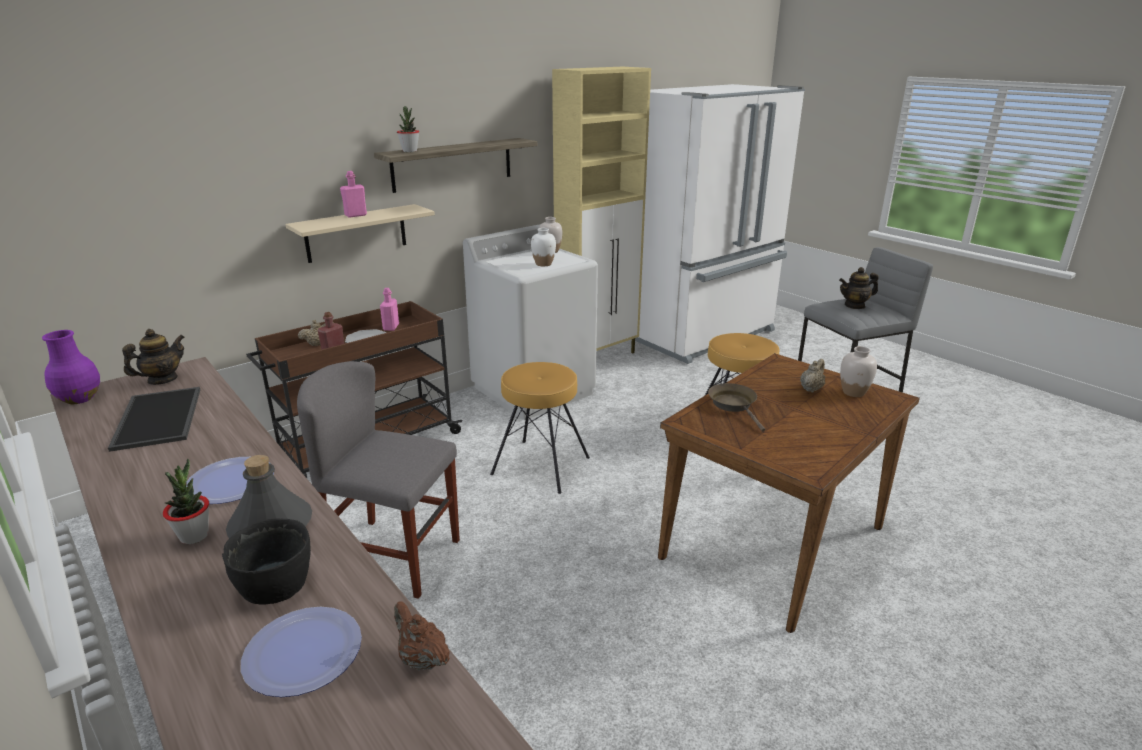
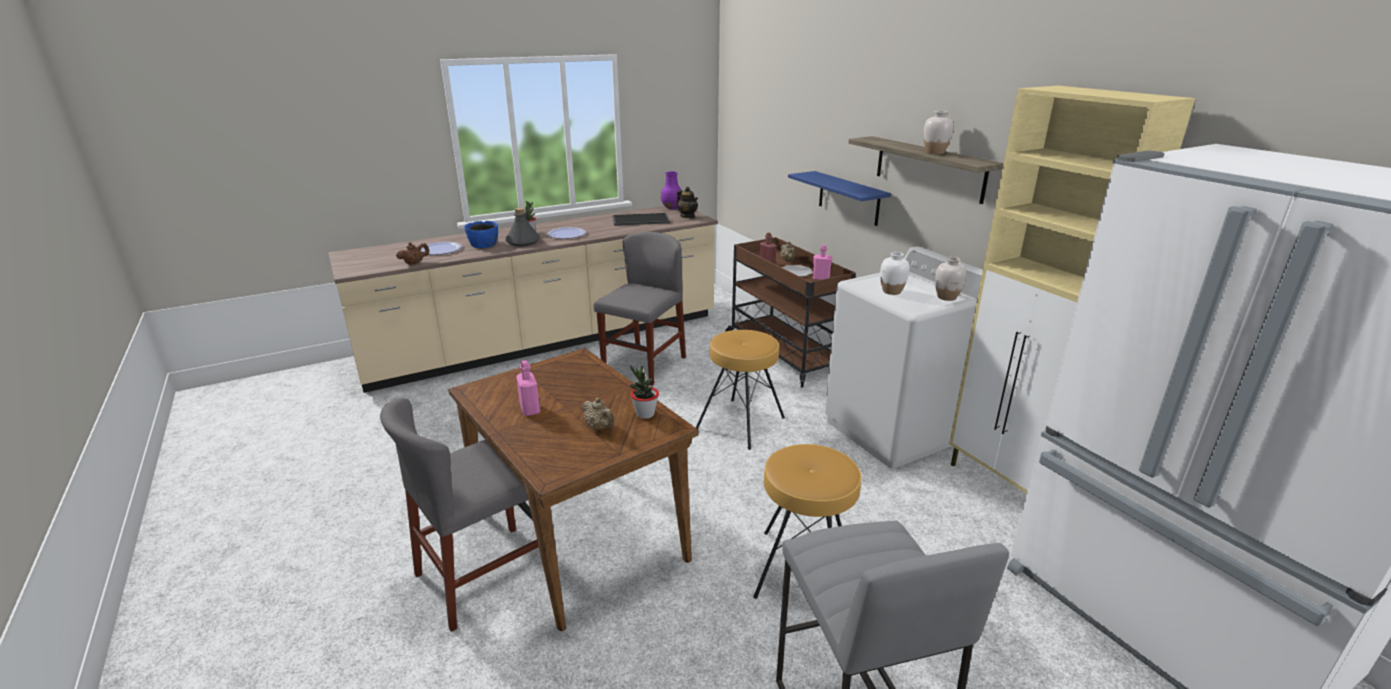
camera: 100 degrees right, 0 degrees up
(276, 583) = (484, 244): black bowl -> blue bowl
(355, 215) = (841, 181): pink bottle -> pink bottle (530, 409)
(356, 233) = (848, 198): beige shelf -> blue shelf
(409, 151) = (881, 141): potted plant -> potted plant (645, 414)
(734, 405) = (591, 380): brown frying pan -> none
(853, 392) = (576, 451): white vase -> white vase (934, 152)
(855, 305) = (865, 553): teapot -> none
(866, 590) = (485, 574): none -> grey chair

